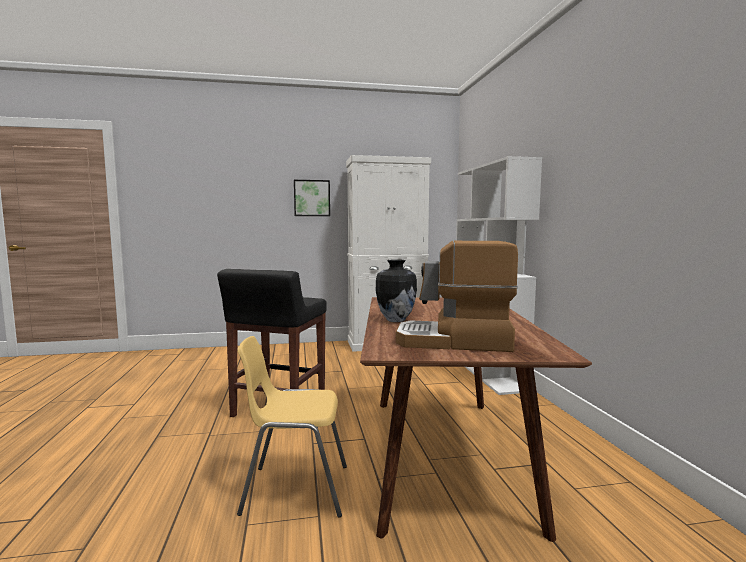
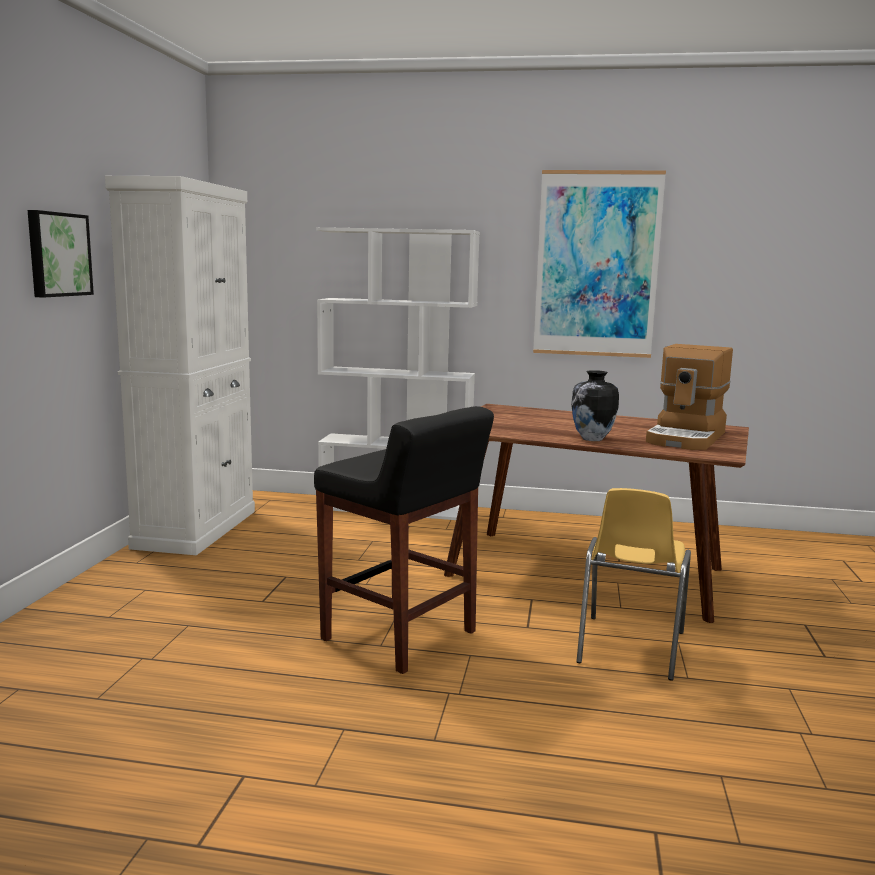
camera: 70 degrees left, 5 degrees up
(620, 170) = (597, 264): none -> picture

